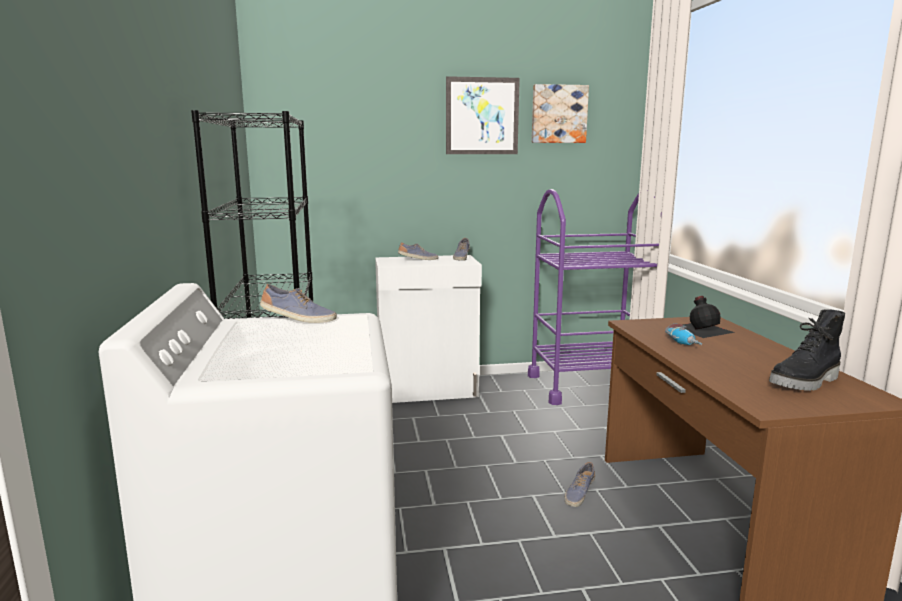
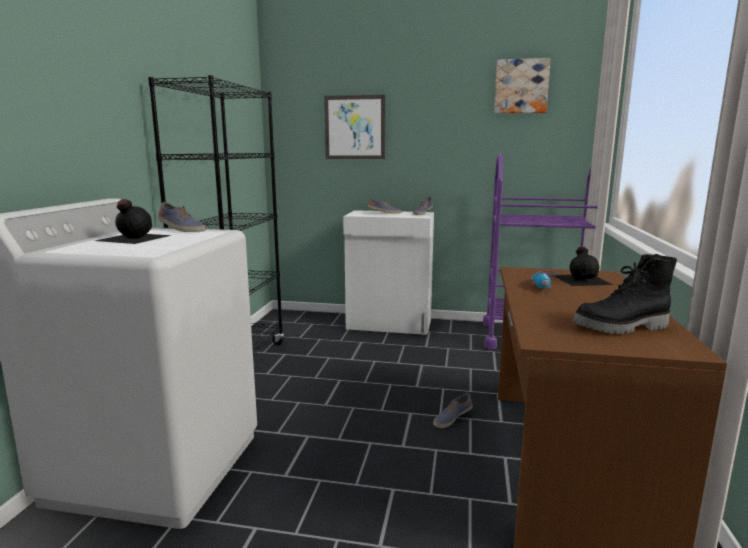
camera: 20 degrees right, 0 degrees up
(266, 341) = (132, 238): none -> black bottle
(482, 116) = (449, 90): picture -> picture (354, 127)

